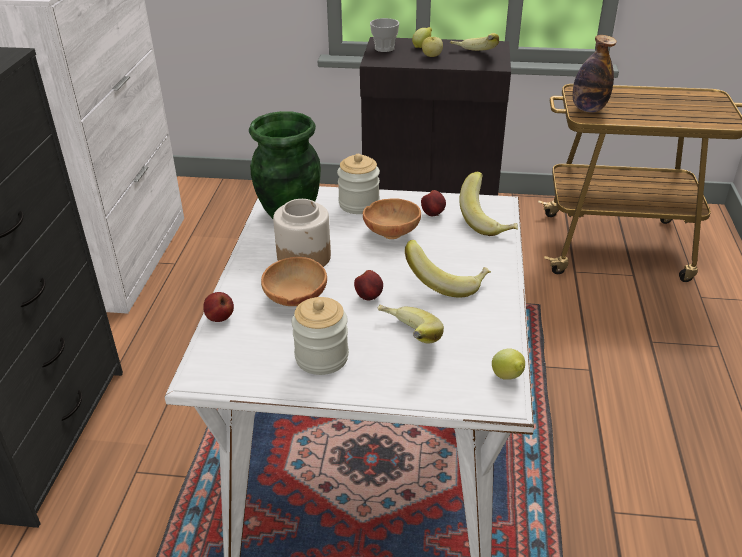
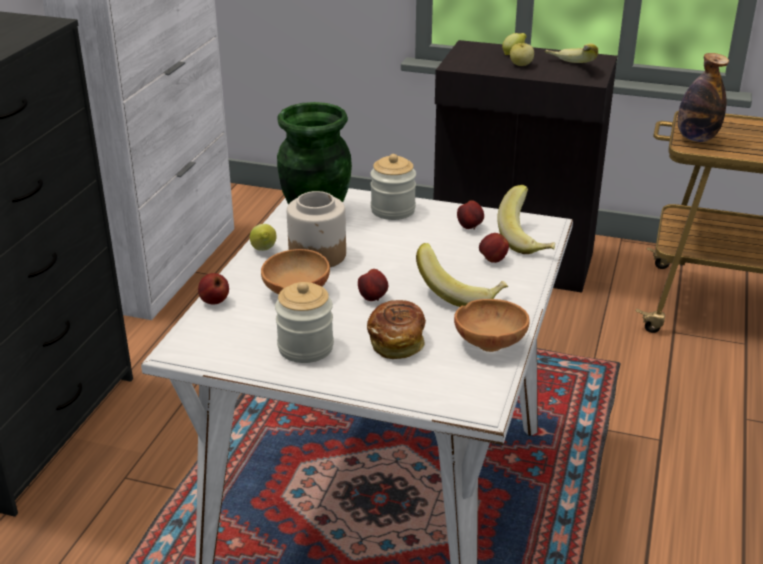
camera: 10 degrees right, 5 degrees down
(384, 48) = (470, 53): cup -> none
(391, 232) = (418, 240): brown bowl -> brown bowl (490, 342)
(405, 340) = (397, 342): banana -> bread
(464, 245) = (492, 260): none -> apple
(508, 377) = (492, 388): lemon -> lemon (264, 250)

